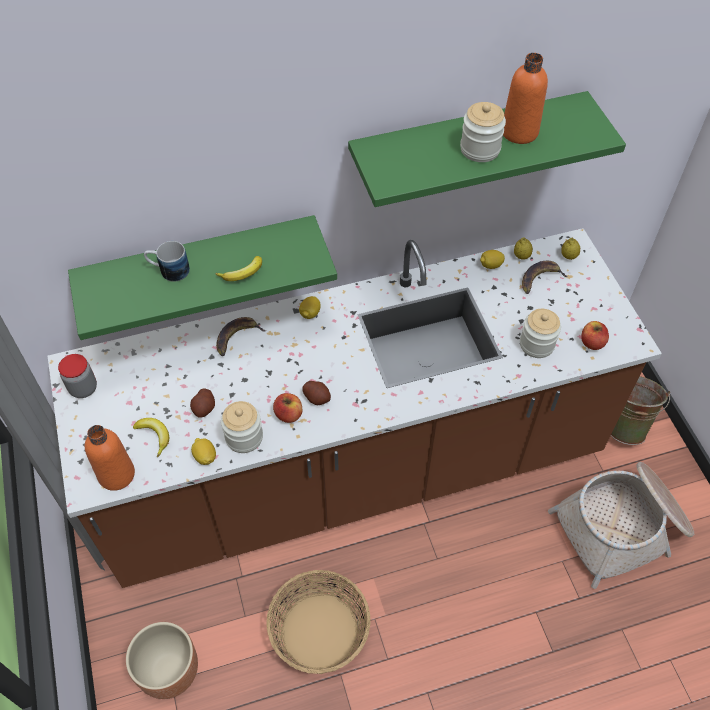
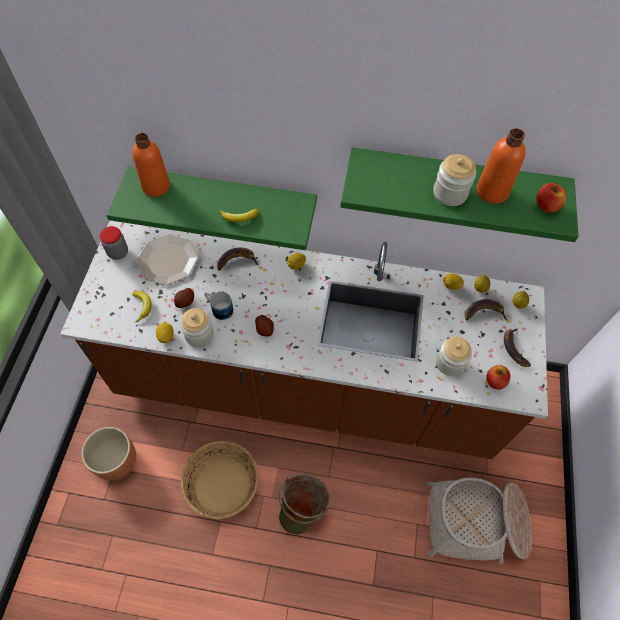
camera: 25 degrees right, 5 degrees up
(116, 474) = (104, 322): orange bottle -> orange bottle (156, 186)
(152, 371) = (167, 260): none -> plate
(168, 270) = (191, 194): mug -> mug (219, 308)
(288, 414) = (238, 332): apple -> apple (546, 206)
(591, 302) = (514, 349): none -> banana
(625, 424) = (524, 447): green bucket -> green bucket (302, 510)

